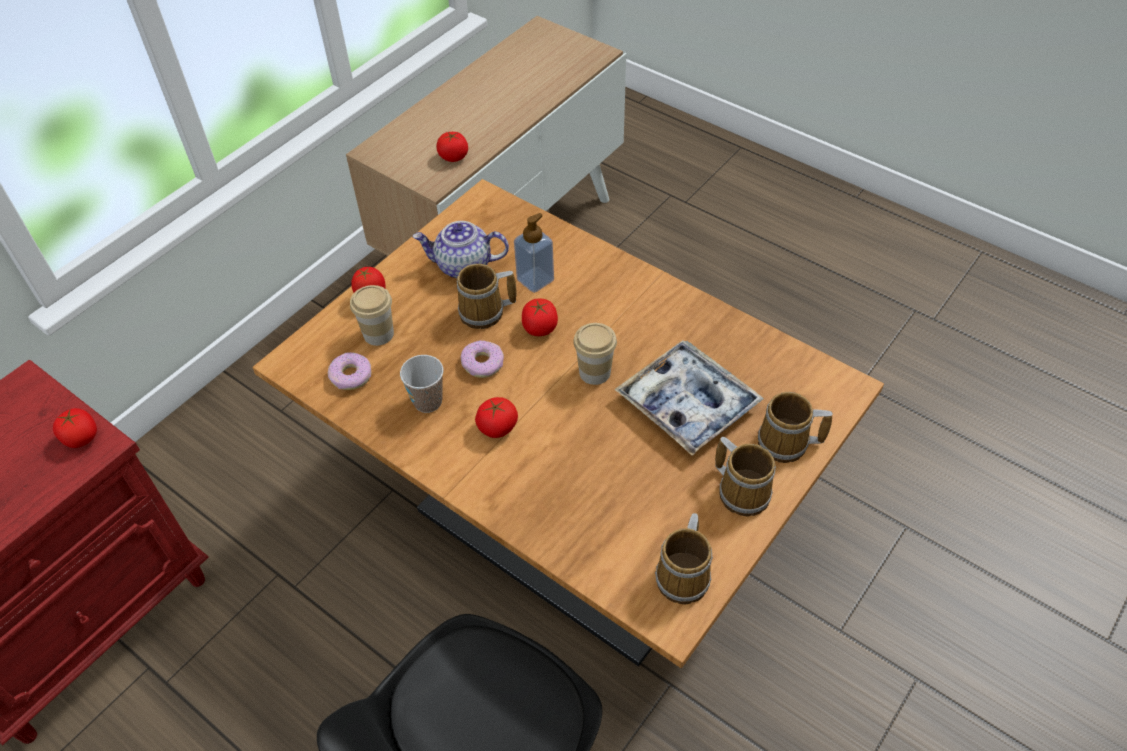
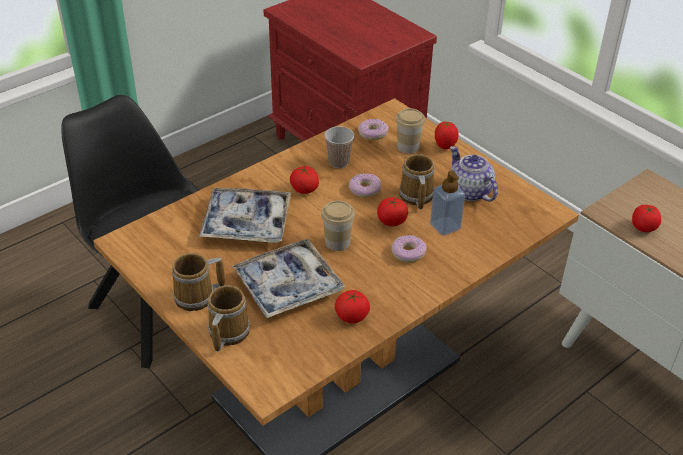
camera: 100 degrees right, 10 degrees down
(82, 438) = (369, 53): tomato -> tomato (351, 316)
(463, 266) = (469, 191): teapot -> teapot turned 45 degrees counterclockwise
(586, 476) = (246, 223): none -> tray
(592, 306) = (408, 253): none -> donut
(685, 576) = (148, 253): mug -> none

